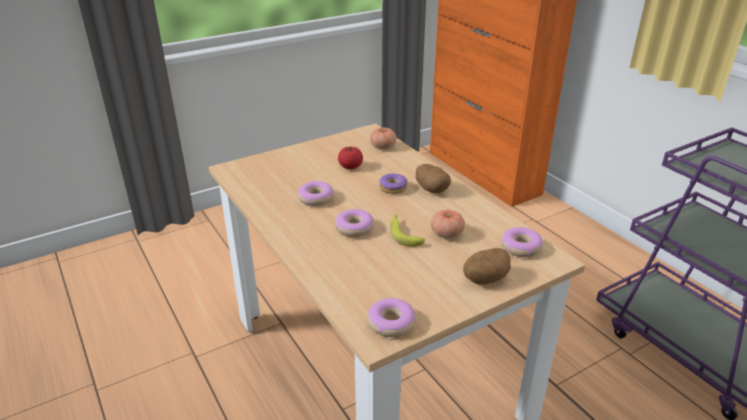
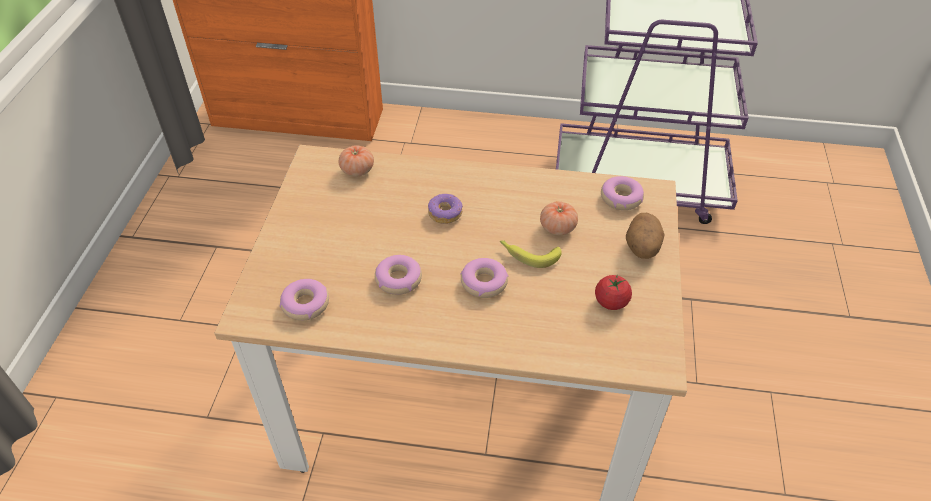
camera: 50 degrees left, 15 degrees up
(350, 167) = (367, 217): tomato -> tomato (611, 302)
(391, 323) = (648, 344): donut -> donut (306, 304)
(431, 189) = (477, 190): potato -> none

